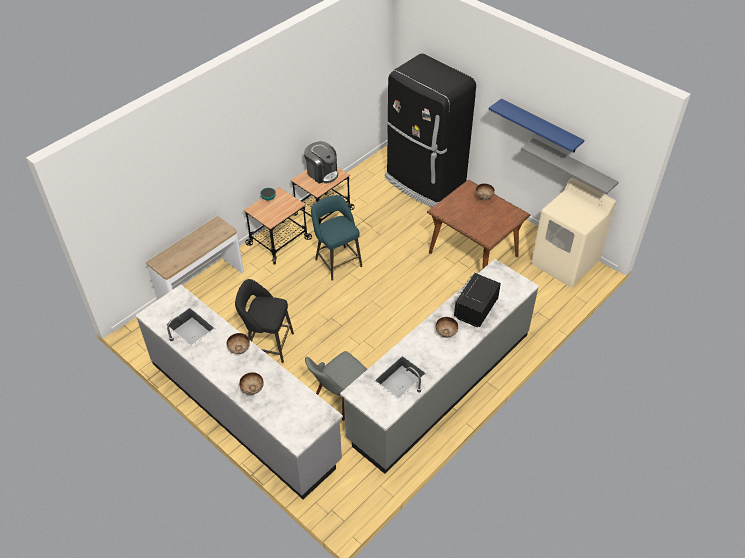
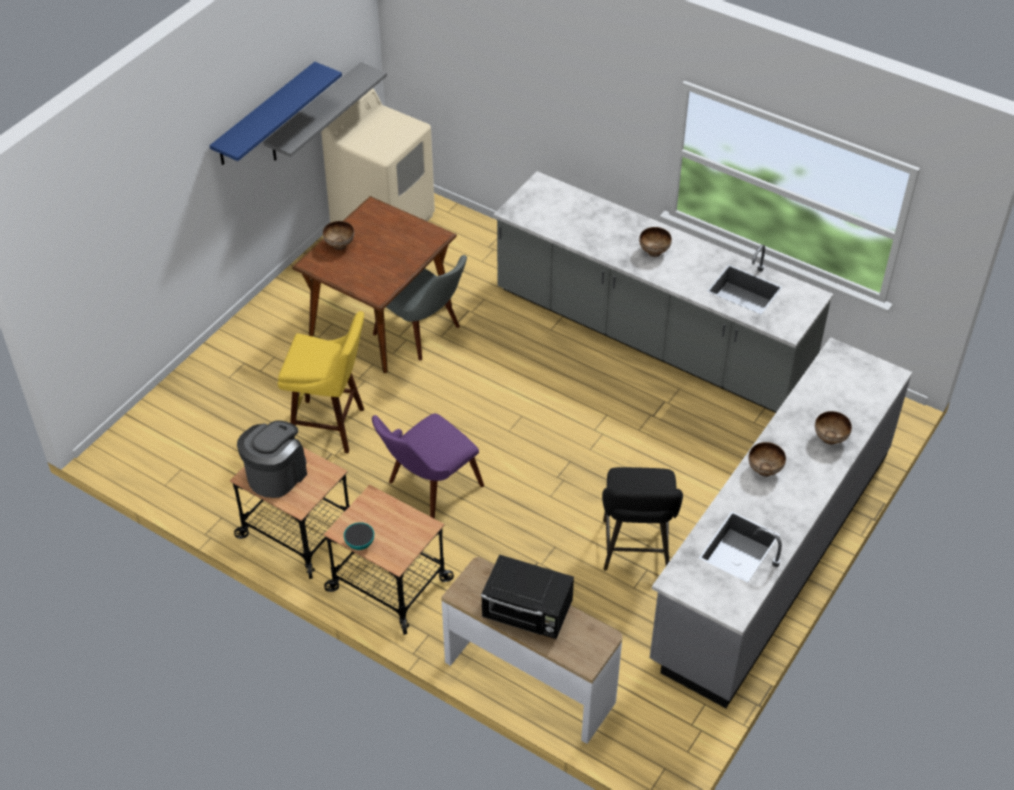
camera: 100 degrees left, 0 degrees up
(337, 261) = (426, 489): turquoise stool -> purple chair
(340, 399) = (712, 441): grey chair -> grey chair (425, 334)
(391, 228) = (331, 427): none -> yellow stool
(424, 183) = (204, 395): black fridge -> none
(475, 310) = (601, 227): black microwave -> black microwave (528, 613)

